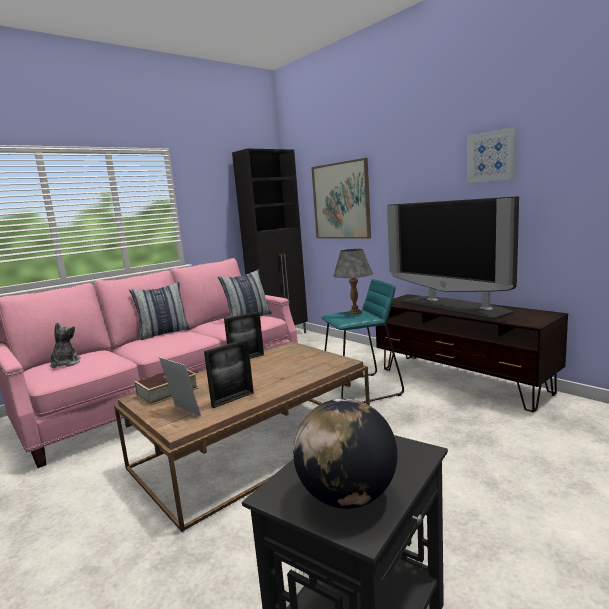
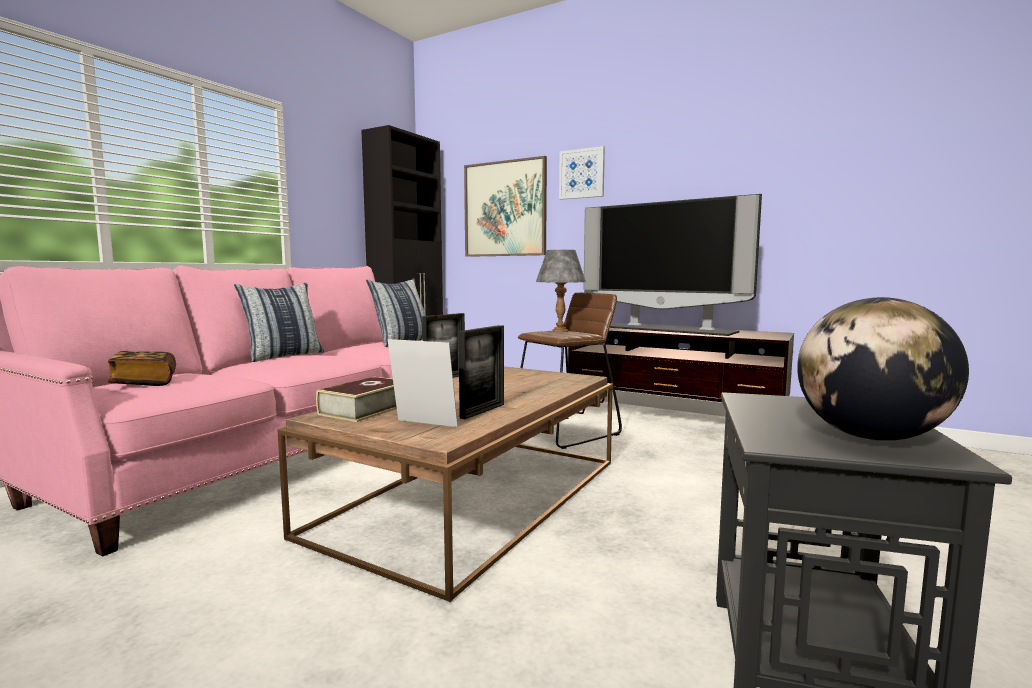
camera: 20 degrees left, 5 degrees down
(65, 364) = (144, 383): plush toy -> book
(361, 390) = (565, 432): turquoise stool -> brown stool
(491, 156) = (708, 160): picture -> picture (582, 173)

